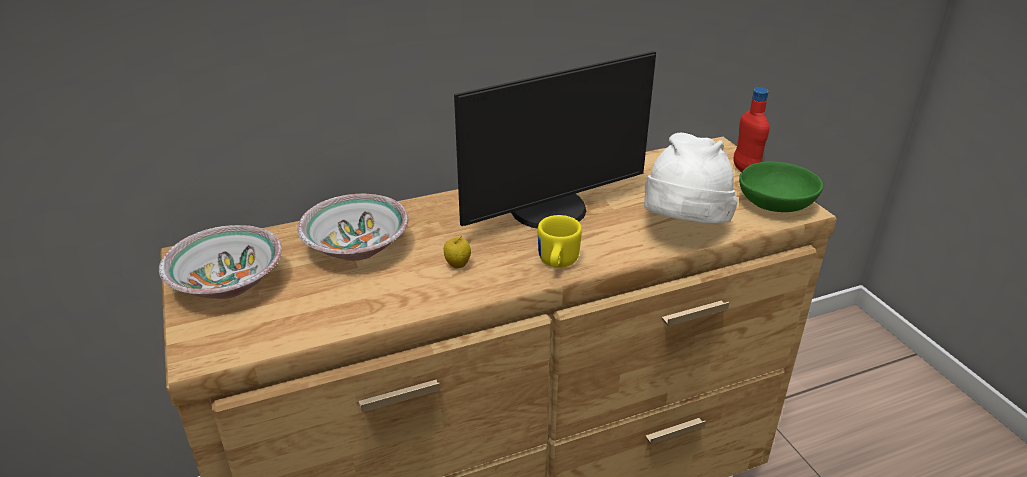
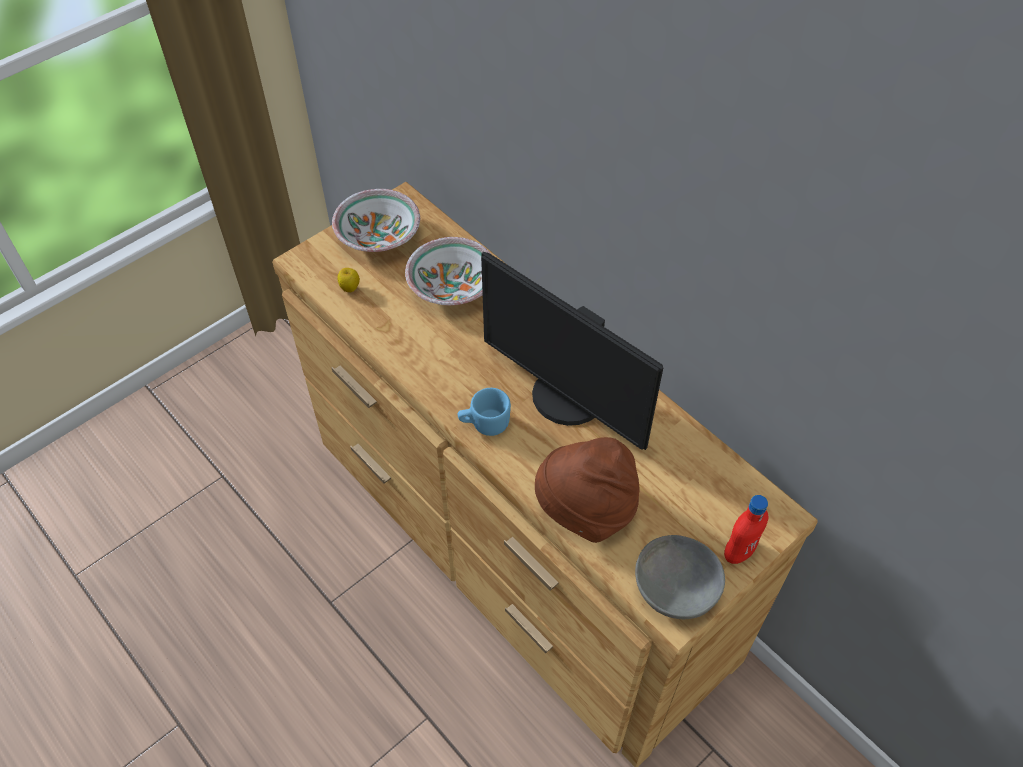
camera: 70 degrees right, 20 degrees up
(457, 265) = (454, 358): apple -> apple (350, 288)
(556, 263) = (484, 423): yellow mug -> blue mug
(683, 228) = (586, 509): white hat -> brown hat
(775, 203) = (676, 588): green bowl -> grey bowl

